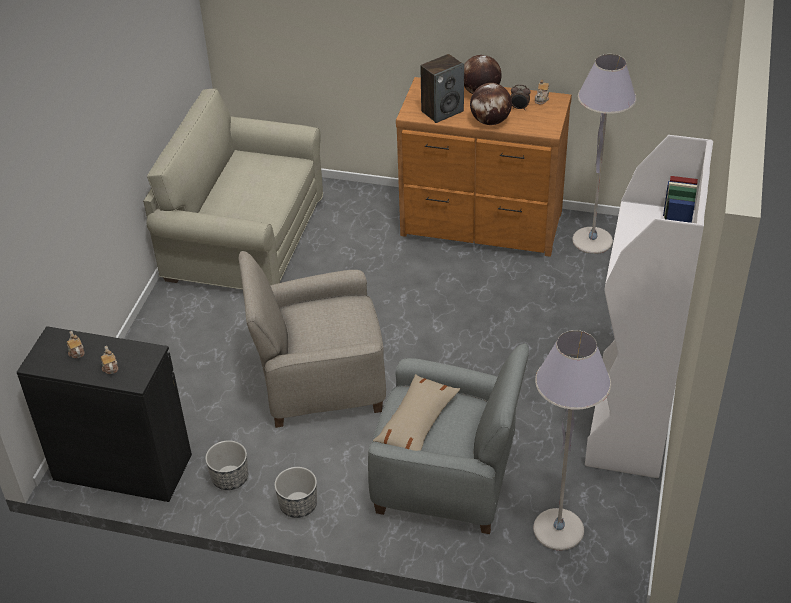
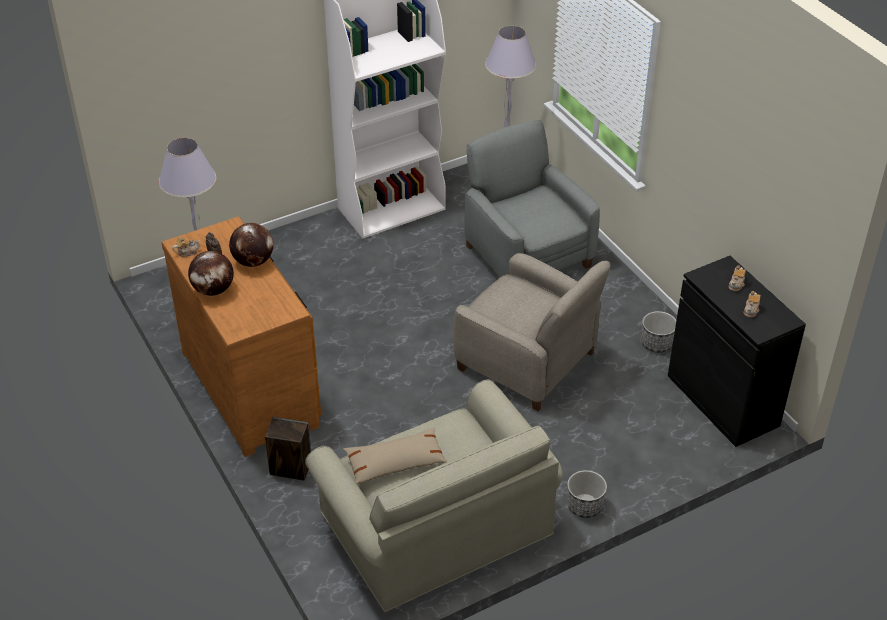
camera: 135 degrees left, 0 degrees up
(298, 505) = (631, 301): planter -> planter (584, 506)
(416, 422) = (546, 215): beige pillow -> beige pillow (395, 463)
(442, 111) = (267, 295): speaker -> speaker (290, 468)

